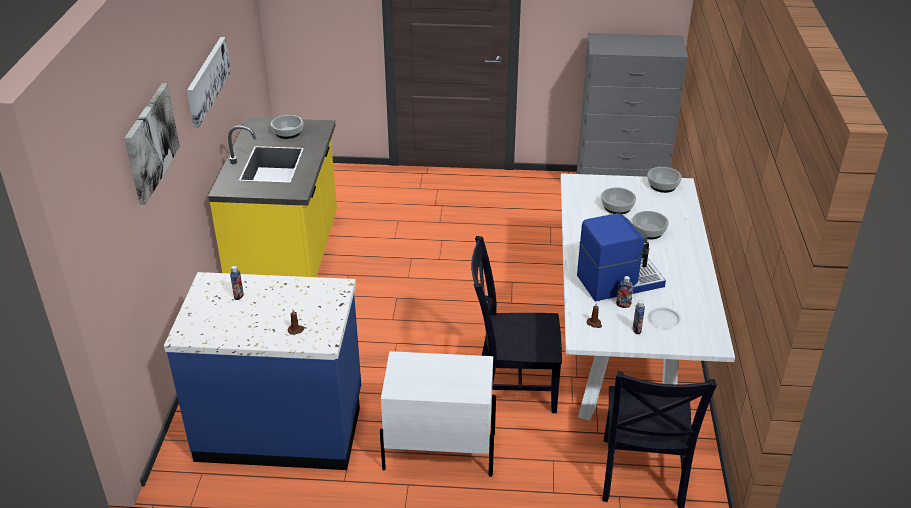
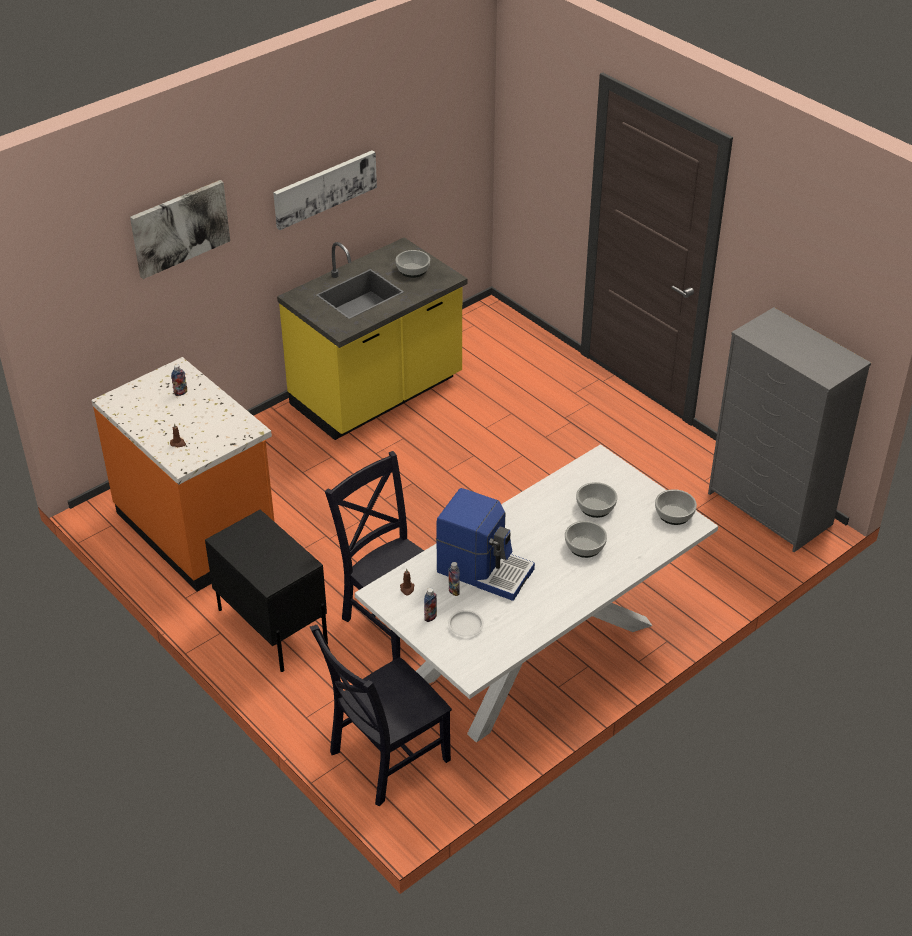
camera: 45 degrees right, 5 degrees up
(281, 426) = (198, 528): blue counter -> orange counter
(438, 451) = (272, 625): white nightstand -> black nightstand

